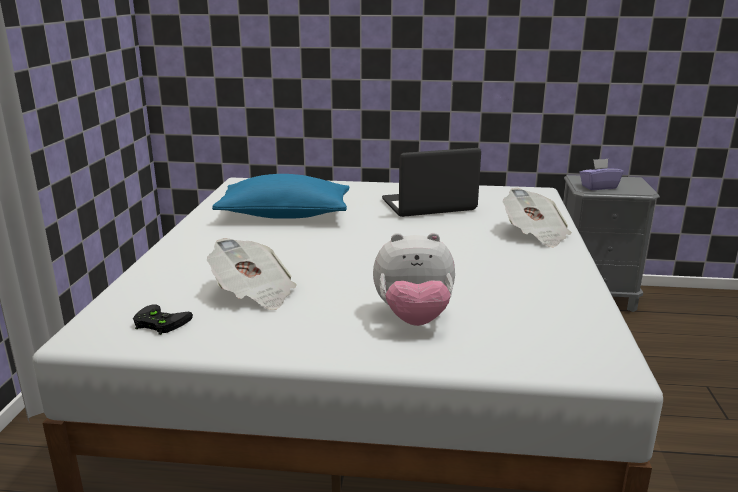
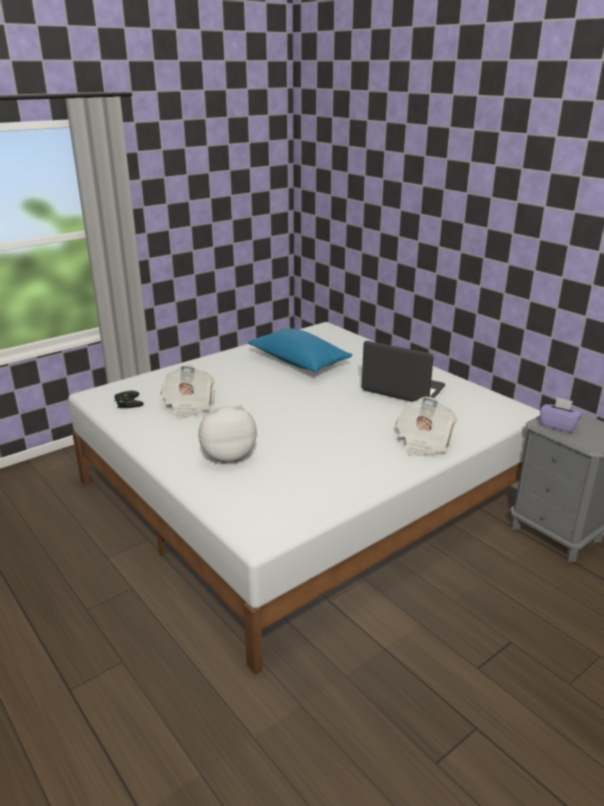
camera: 45 degrees right, 5 degrees up
(413, 318) = (227, 456): plush toy -> plush toy turned 120 degrees clockwise

